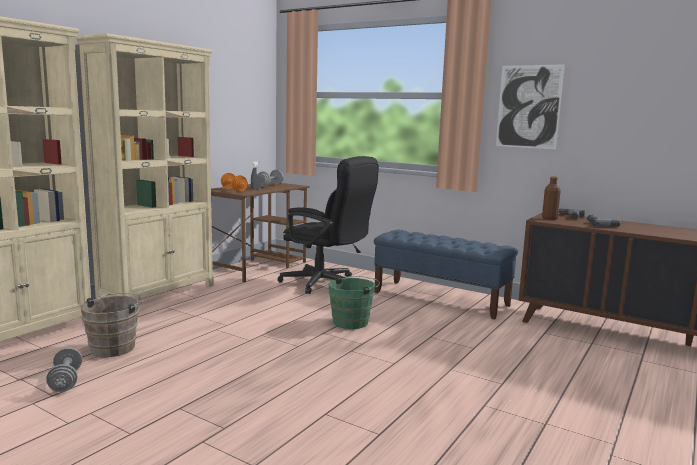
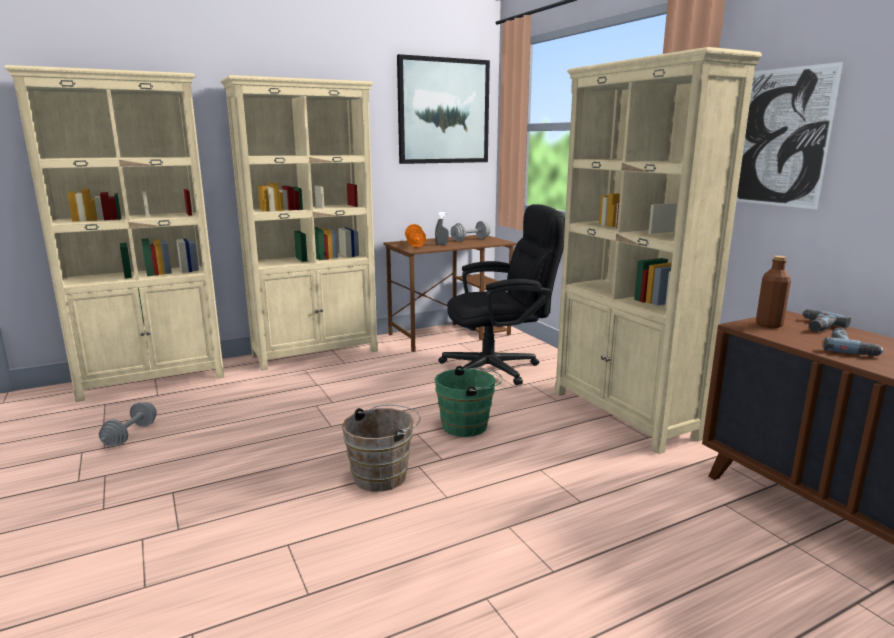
camera: 30 degrees right, 5 degrees up
(115, 347) = (209, 407): brown bucket -> brown bucket (384, 475)
(241, 78) = (443, 111): none -> picture
(326, 284) = (499, 368): black office chair -> black office chair turned 75 degrees counterclockwise
(441, 299) = (623, 415): blue bench -> beige bookcase

